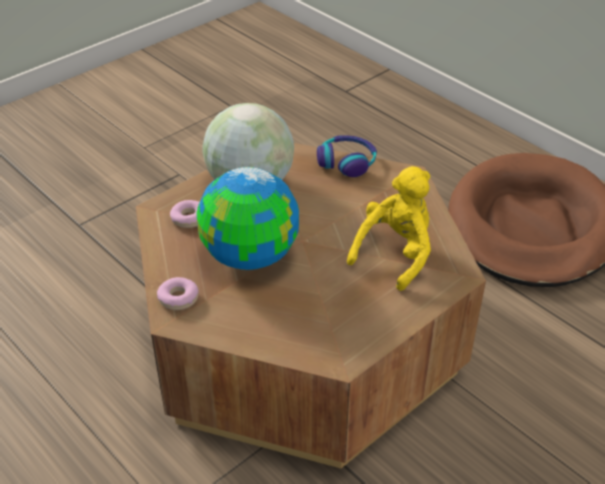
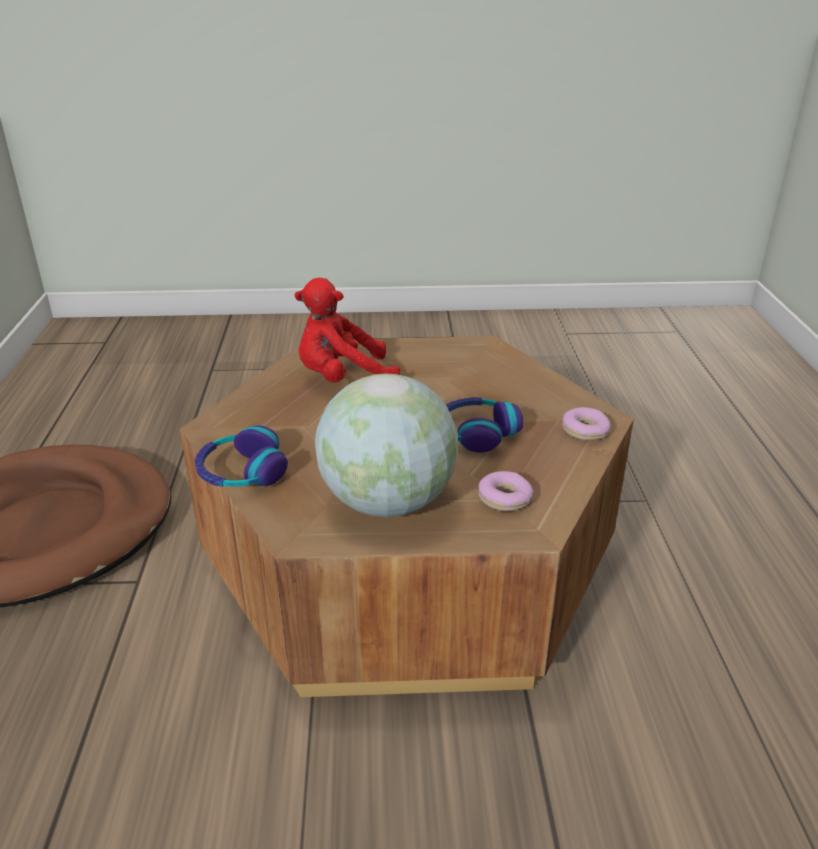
camera: 140 degrees left, 10 degrees down
(250, 256) = (476, 433): globe -> headphones
(395, 253) = (343, 379): yellow plush toy -> red plush toy

